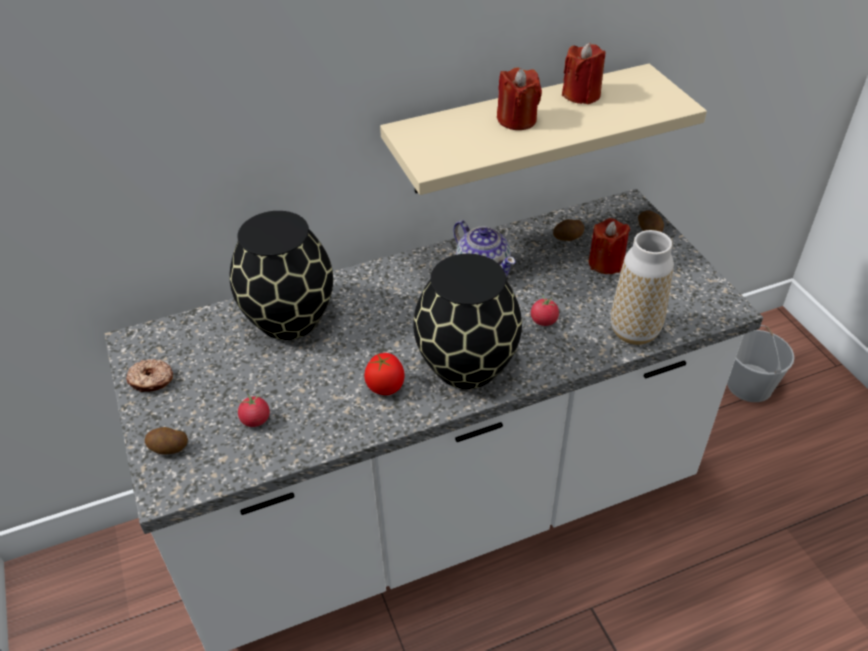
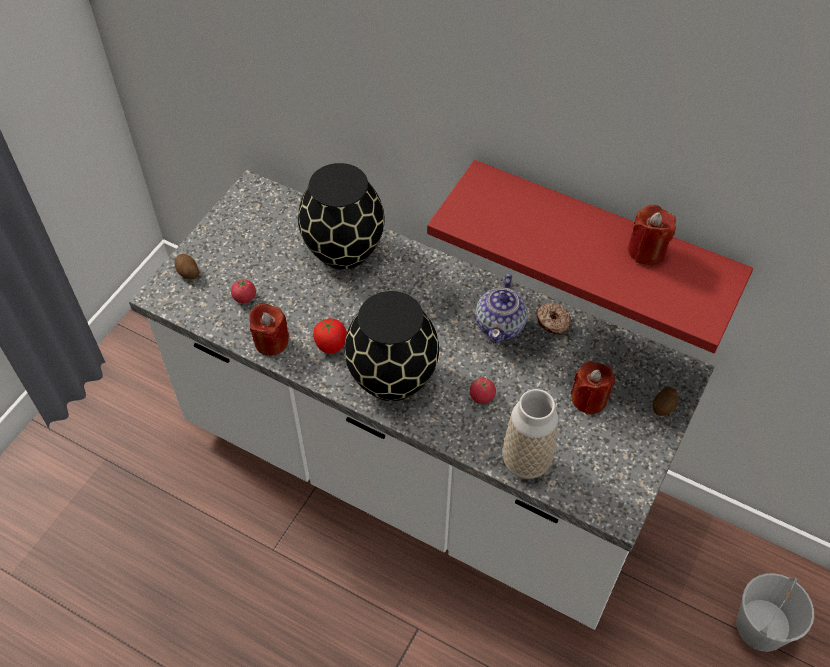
camera: 50 degrees right, 10 degrees up
(151, 381) = (230, 223): donut -> donut (552, 322)
(517, 120) = (564, 231): red candle -> red candle (271, 341)
(518, 130) = (601, 239): beige shelf -> red shelf
(568, 238) = (595, 356): potato -> none

